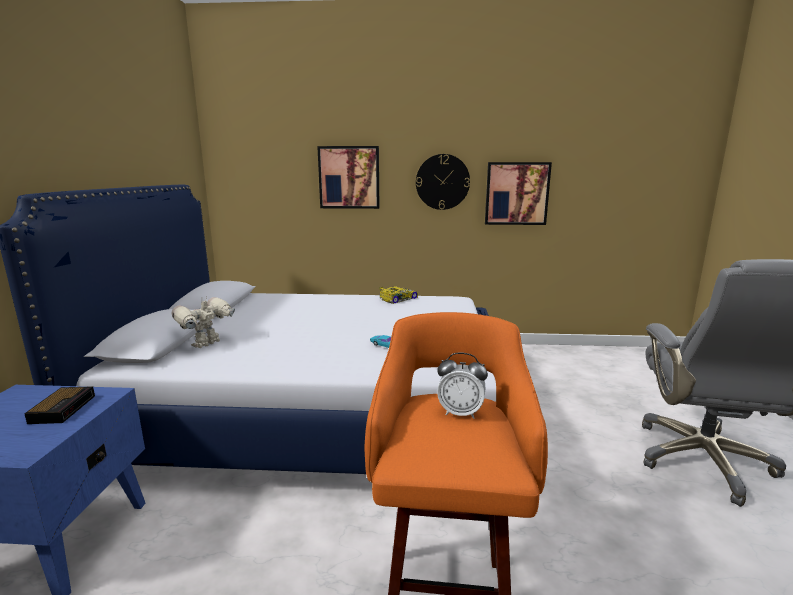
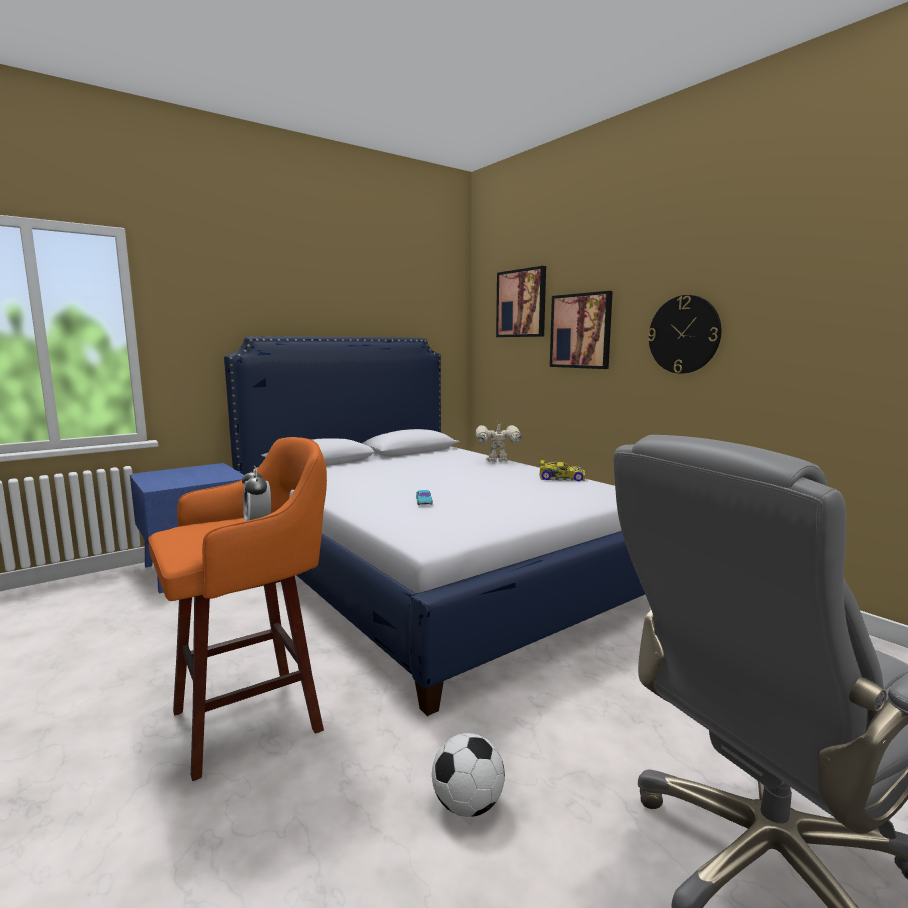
camera: 50 degrees right, 5 degrees down
(64, 408) = (207, 477): alarm clock -> none
(207, 344) = (336, 469): toy robot -> toy robot (497, 461)
(516, 193) = (795, 351): picture -> picture (521, 303)
(621, 528) = (467, 805): none -> football

